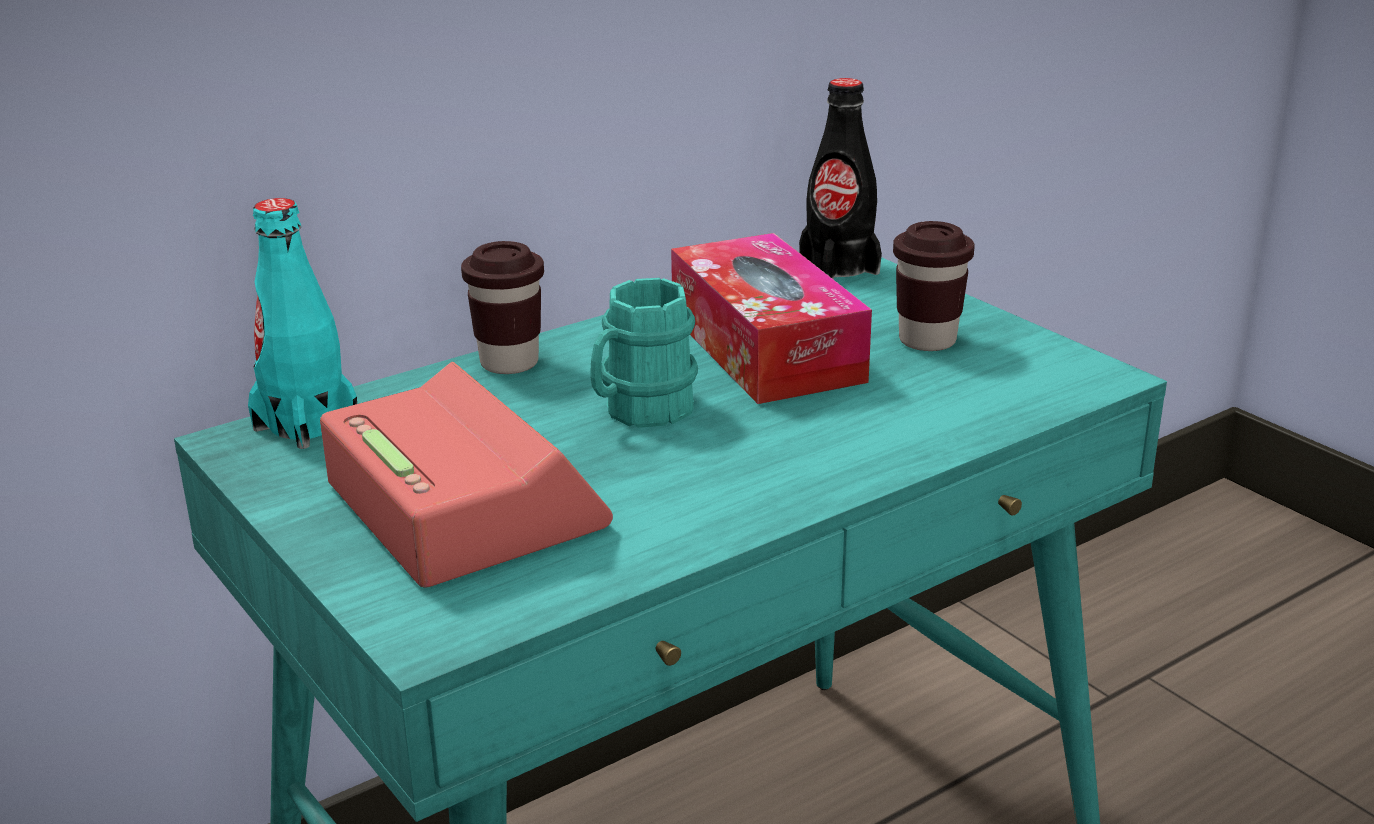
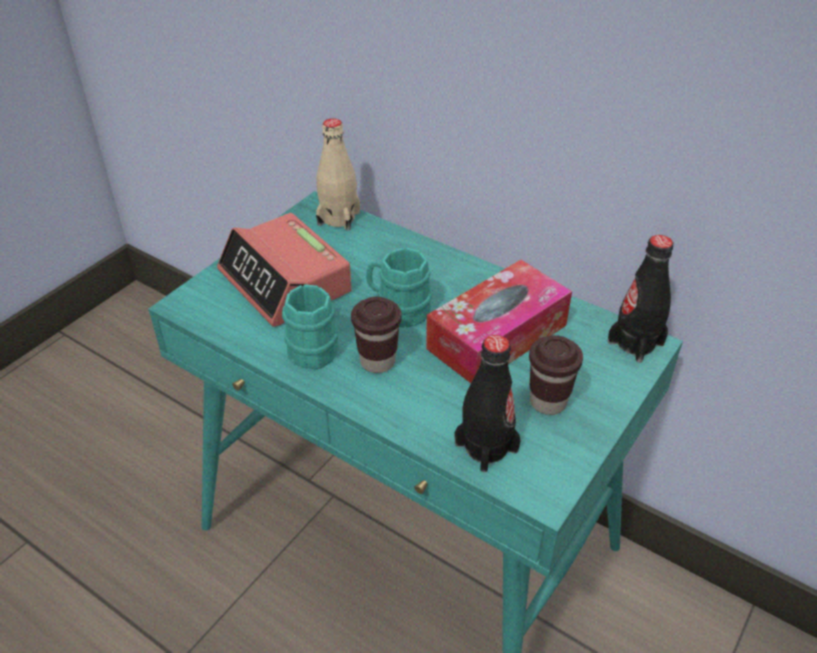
camera: 70 degrees right, 15 degrees up
(306, 424) = (338, 218): turquoise bottle -> beige bottle
(463, 505) = (285, 282): alarm clock -> alarm clock turned 105 degrees clockwise
(509, 363) = (428, 254): brown cup -> brown cup (377, 361)
(682, 499) = (314, 345): none -> turquoise mug
(1000, 396) = (486, 447): none -> black bottle

